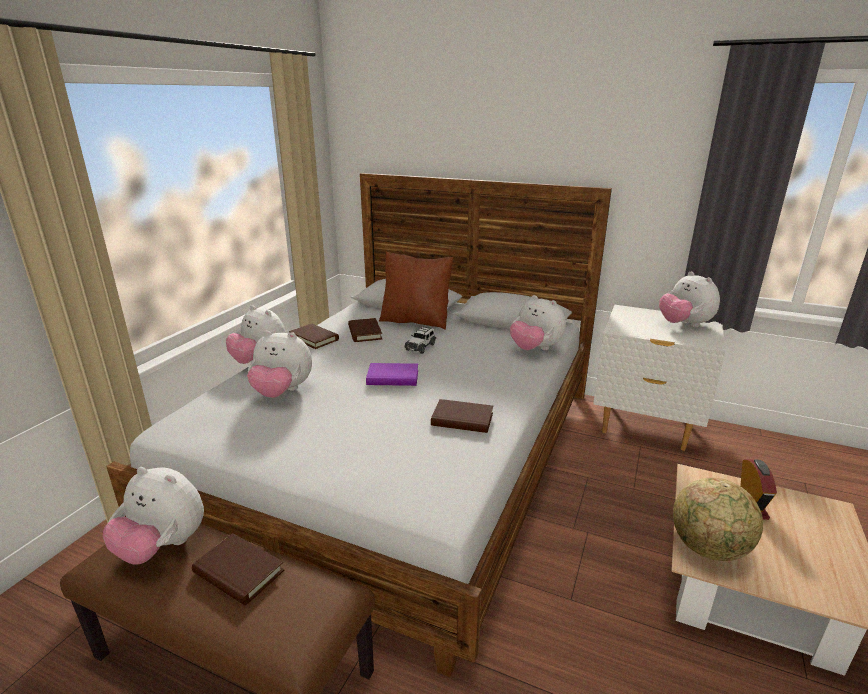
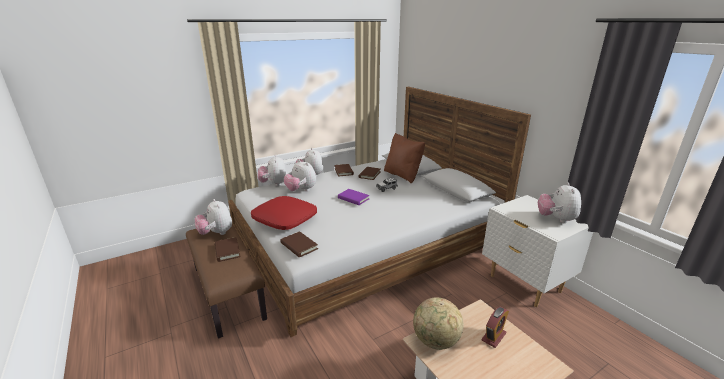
camera: 35 degrees right, 0 degrees up
(319, 454) = (285, 219): none -> red pillow
(462, 419) = (358, 226): brown book -> brown book (299, 246)
(535, 349) = (446, 207): plush toy -> plush toy (274, 184)

